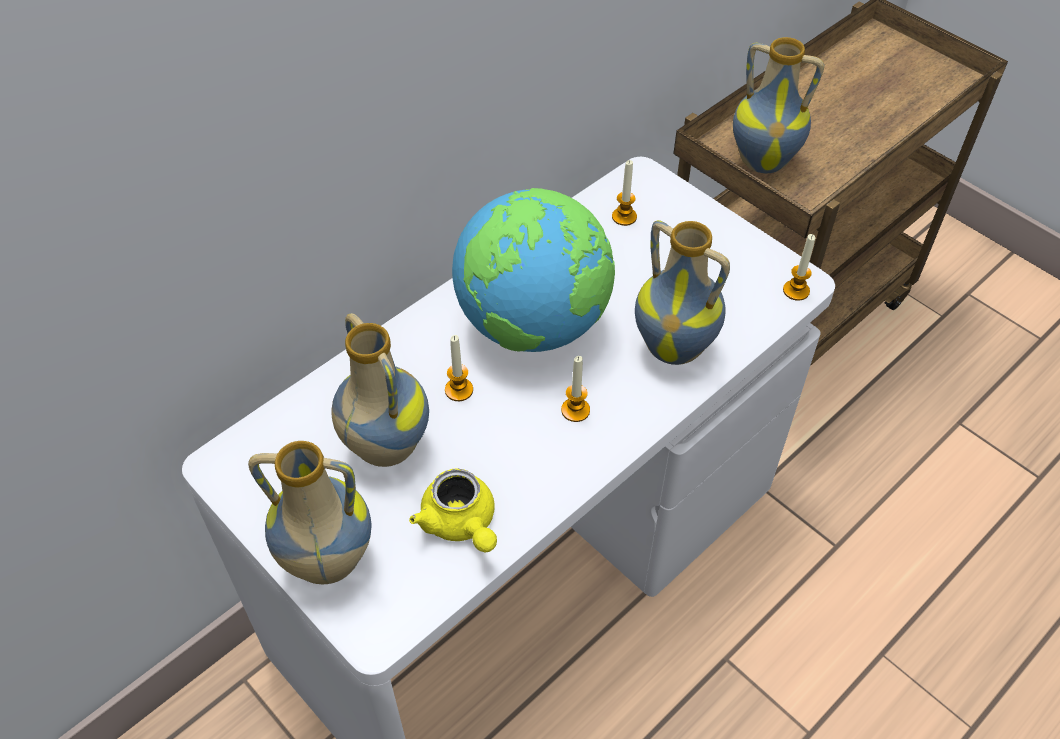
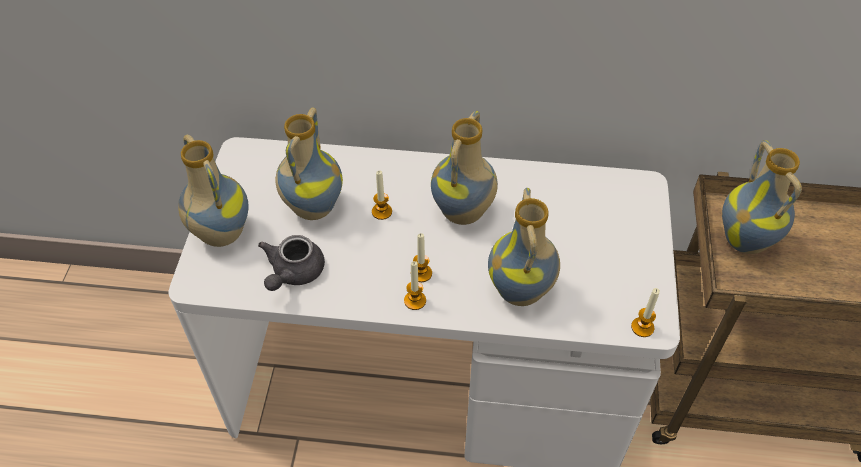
camera: 50 degrees right, 0 degrees up
(461, 524) = (293, 273): yellow teapot -> grey teapot
(534, 324) = (464, 213): globe -> vase
(624, 217) = (599, 199): candle -> candle (415, 300)

